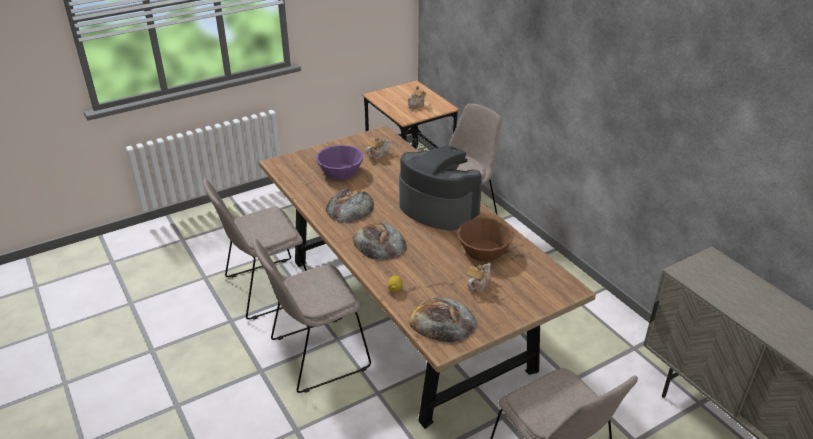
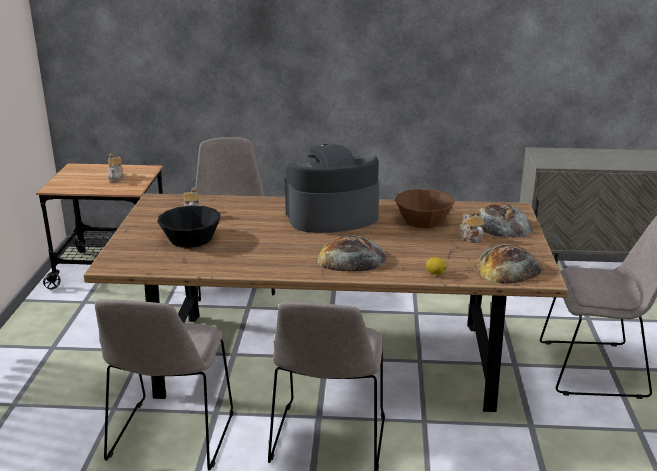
camera: 55 degrees left, 10 degrees down
(340, 171) = (191, 238): purple bowl -> black bowl
(350, 207) = (266, 253): bread -> bread (501, 224)

